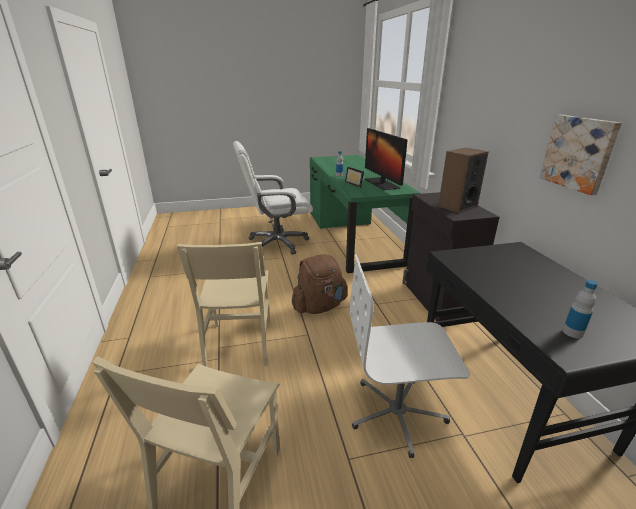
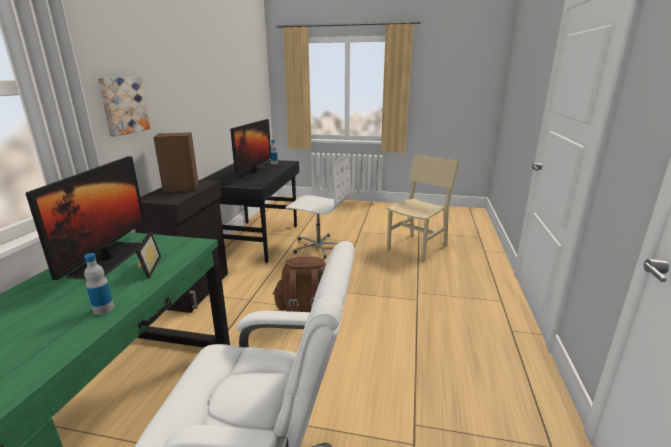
camera: 155 degrees left, 5 degrees down
(239, 343) = (398, 299): beige chair -> none
(508, 280) = (255, 173): none -> monitor
(579, 153) = (195, 109): picture -> picture (123, 105)

